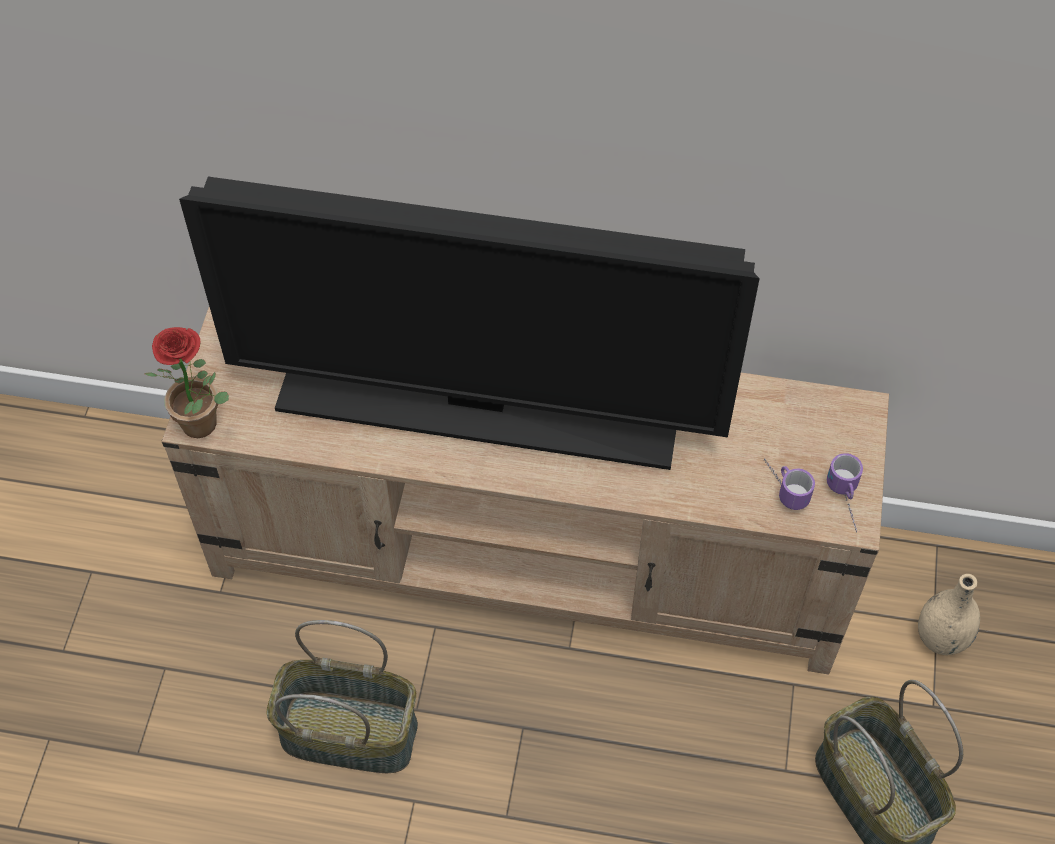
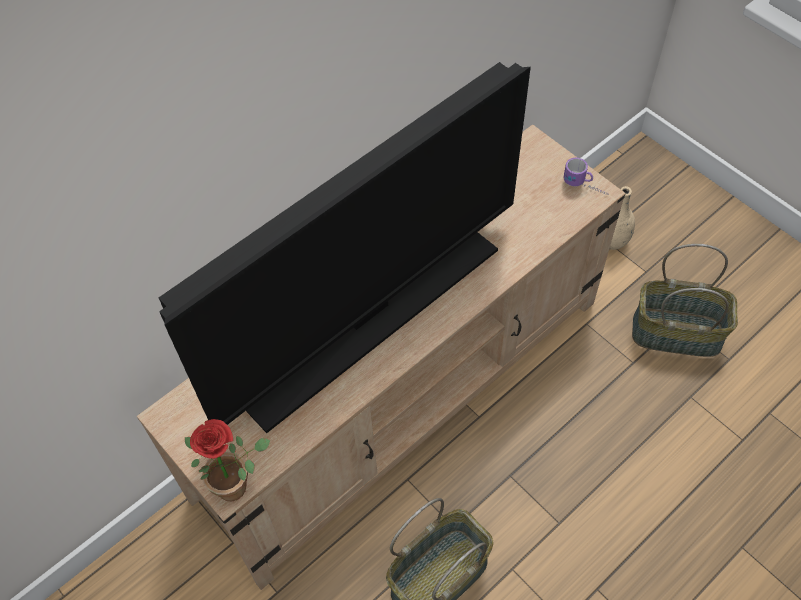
camera: 50 degrees left, 0 degrees up
(783, 487) = (552, 207): mug -> none

